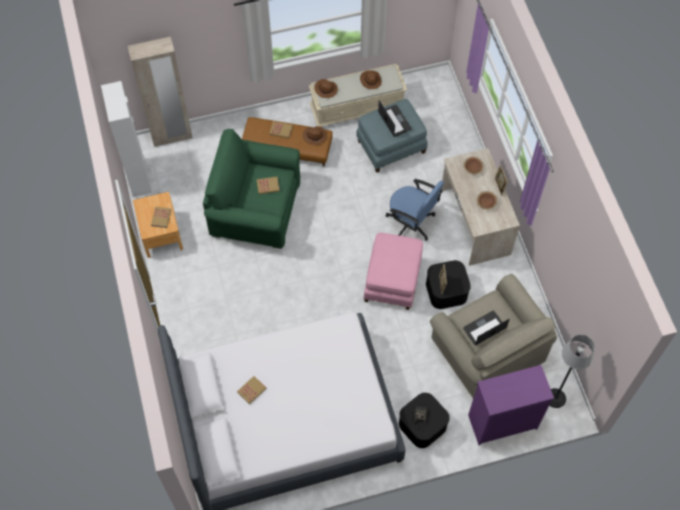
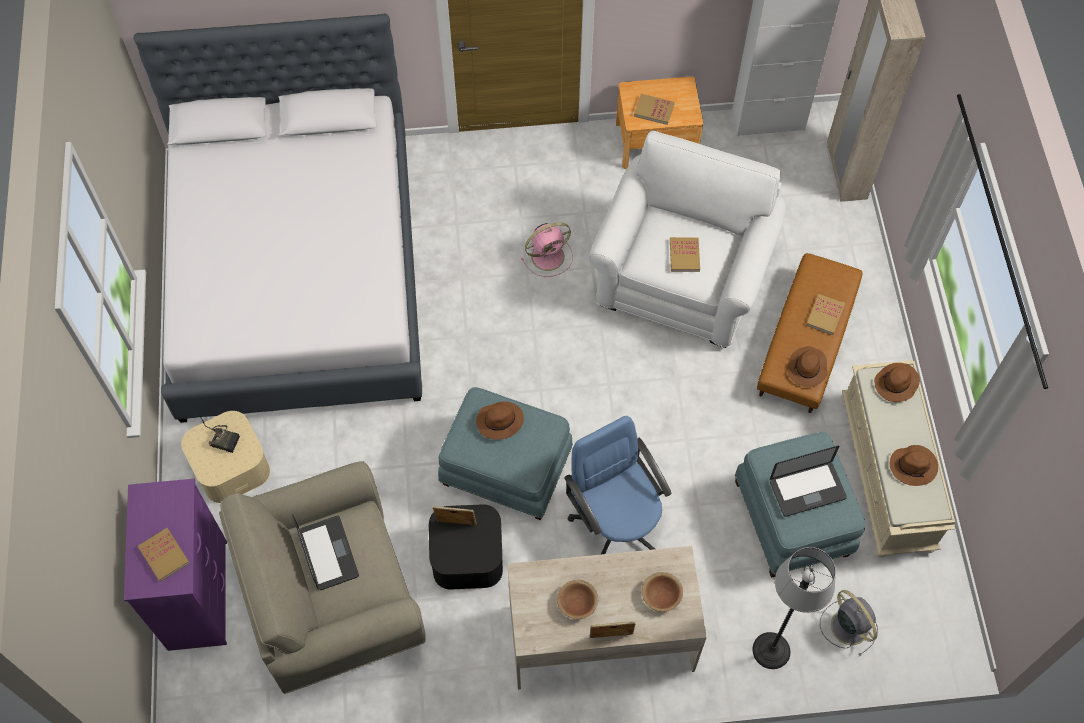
camera: 100 degrees right, 0 degrees up
(251, 280) = (549, 256): none -> pink fan
(251, 390) = (304, 178): book -> book (164, 555)
(255, 209) = (682, 277): green armchair -> white armchair
(387, 263) = (499, 422): none -> brown hat
(393, 280) = (505, 469): pink ottoman -> blue ottoman
(411, 223) = (616, 522): blue office chair -> blue office chair turned 105 degrees clockwise
(422, 425) = (231, 466): black storage box -> beige storage box
(441, 119) = (848, 625): none -> grey fan
(555, 398) = (214, 698): floor lamp -> floor lamp (771, 650)

